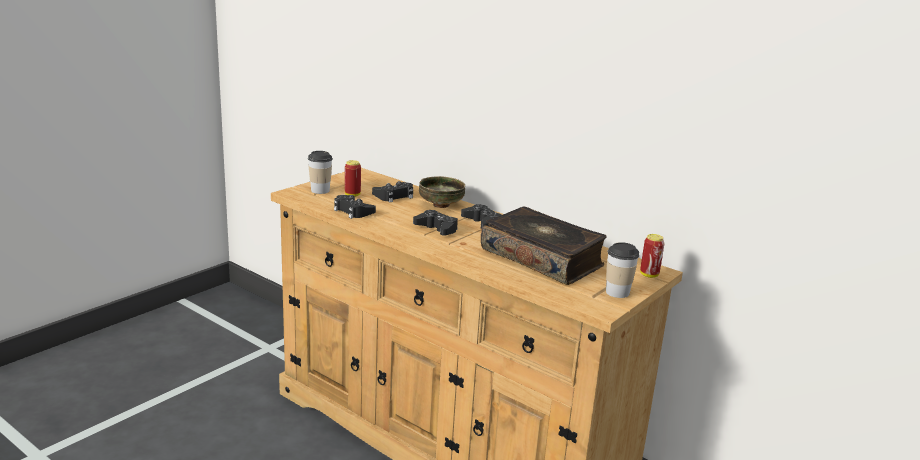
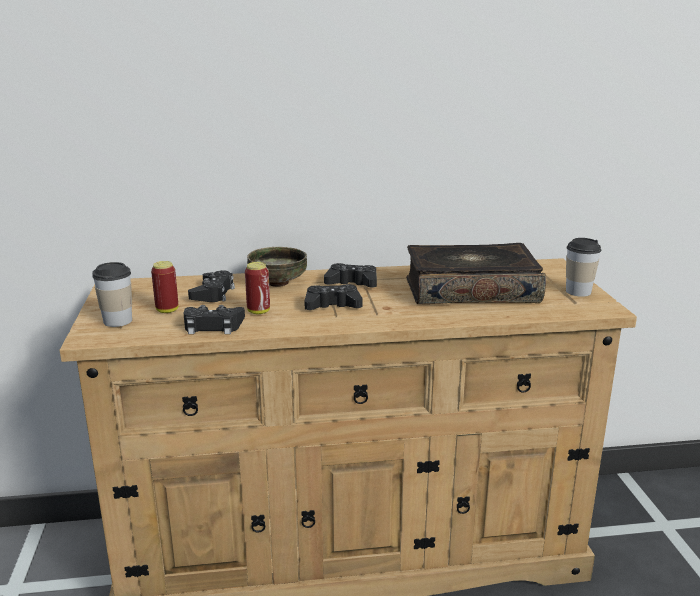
camera: 45 degrees left, 0 degrees up
(649, 275) = (556, 269): can -> can (258, 311)

